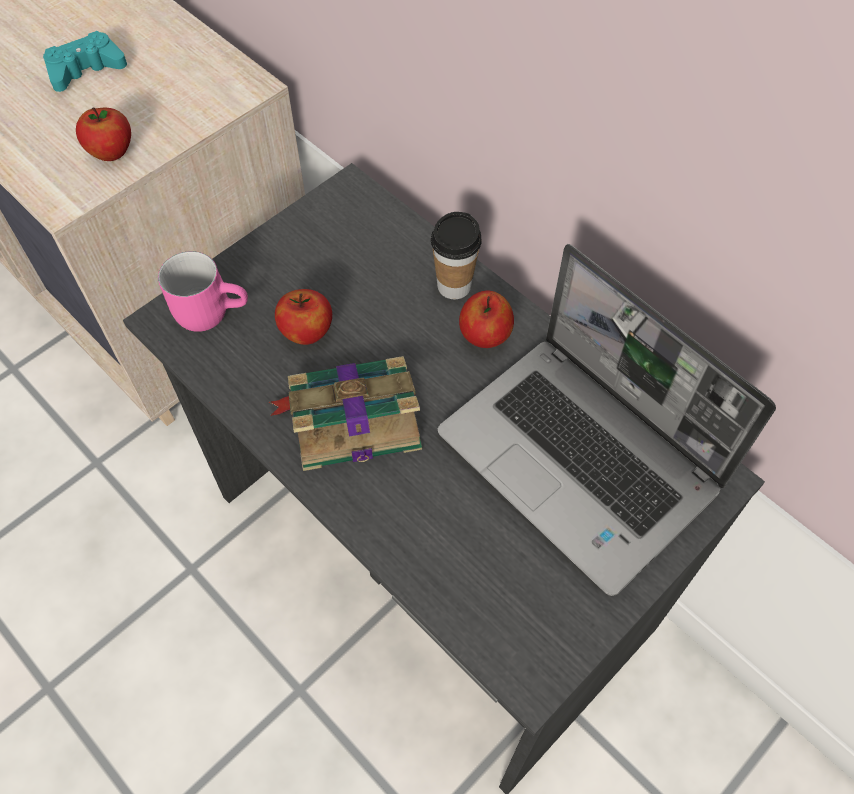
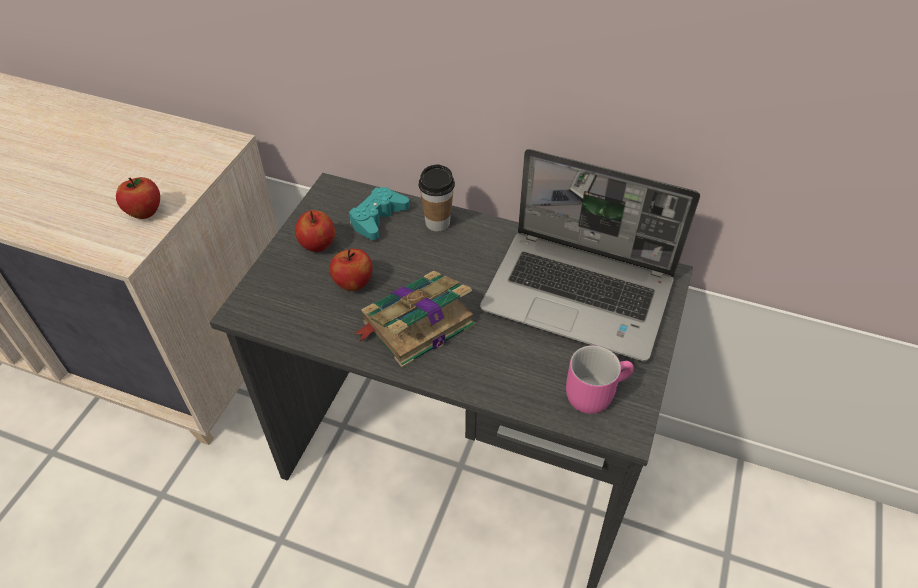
camera: 25 degrees left, 10 degrees down
(86, 69) = (91, 166): turquoise game controller -> turquoise game controller (378, 218)
(211, 309) = (274, 293): pink mug -> pink mug (594, 391)
(485, 336) = (475, 245): apple -> apple (318, 245)

